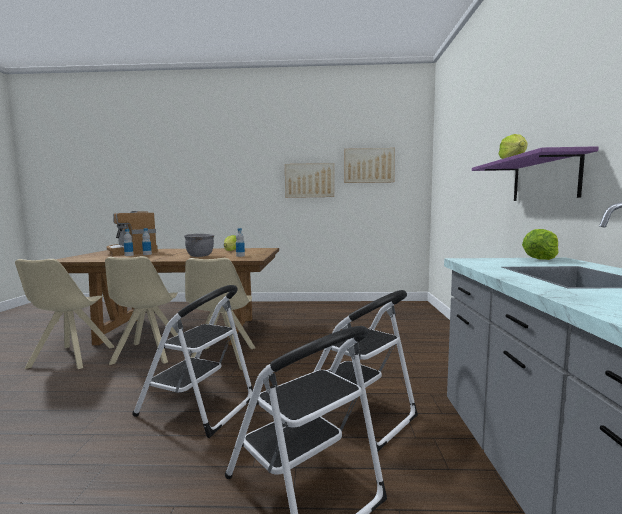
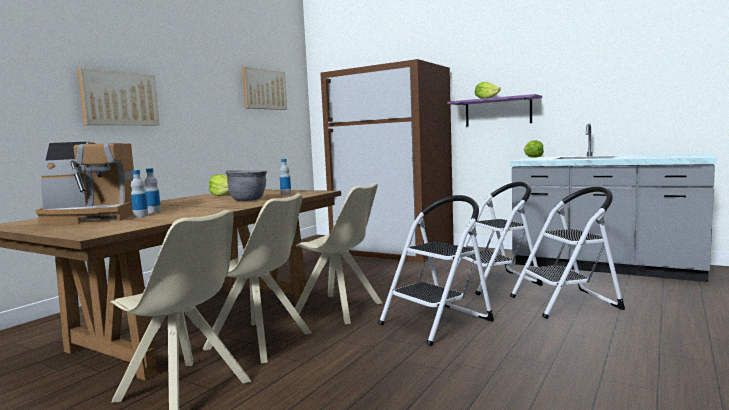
camera: 60 degrees left, 0 degrees up
(309, 180) = (211, 103): picture -> picture (119, 99)
(422, 336) = (392, 249): none -> brown fridge

